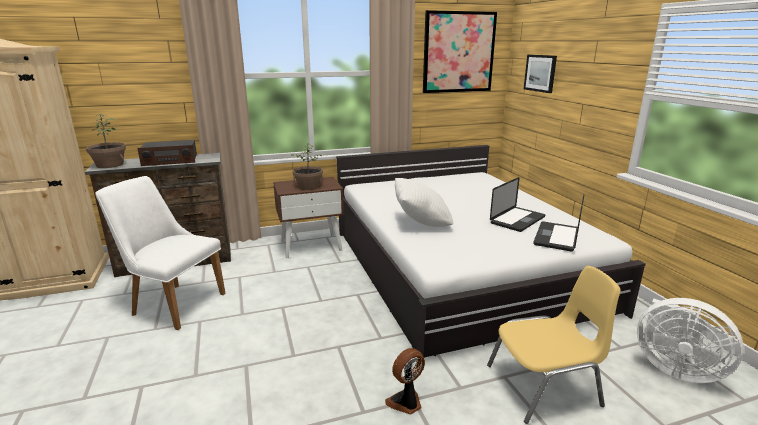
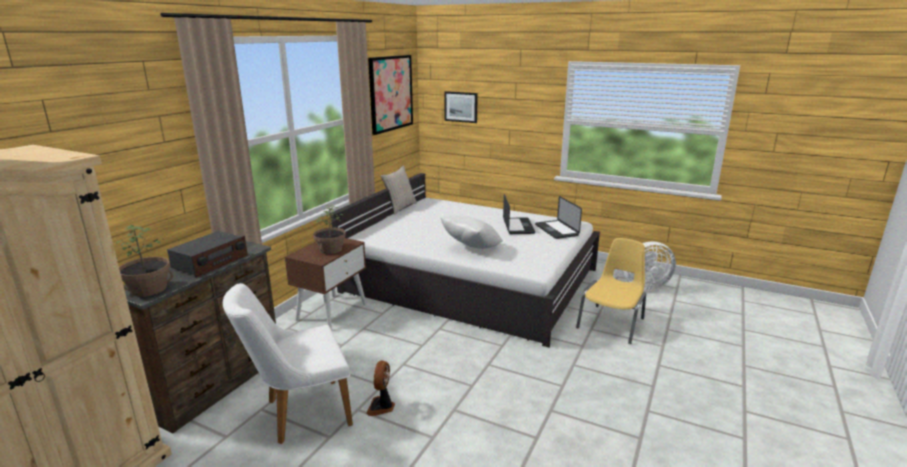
camera: 45 degrees left, 0 degrees up
(406, 403) = (573, 368): fan -> fan (381, 407)
(439, 174) = (400, 208): none -> beige pillow

